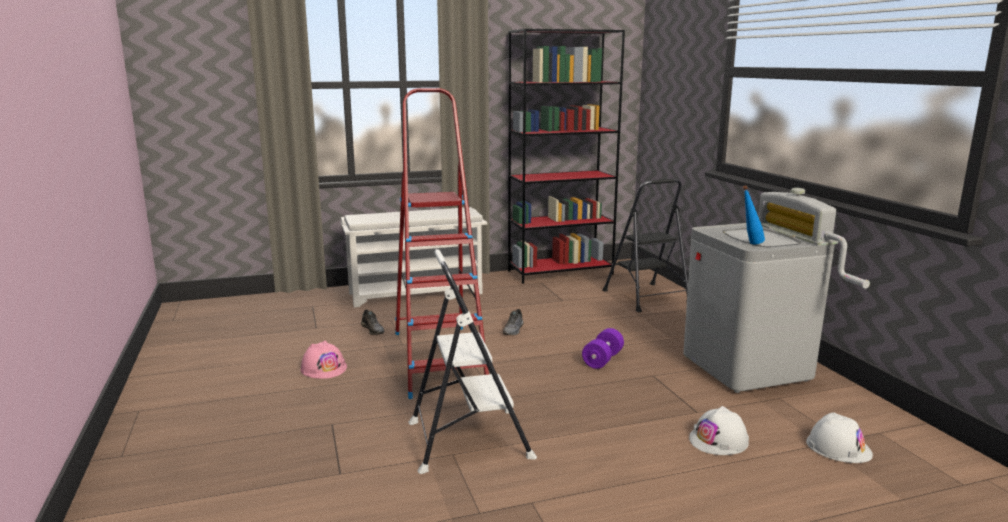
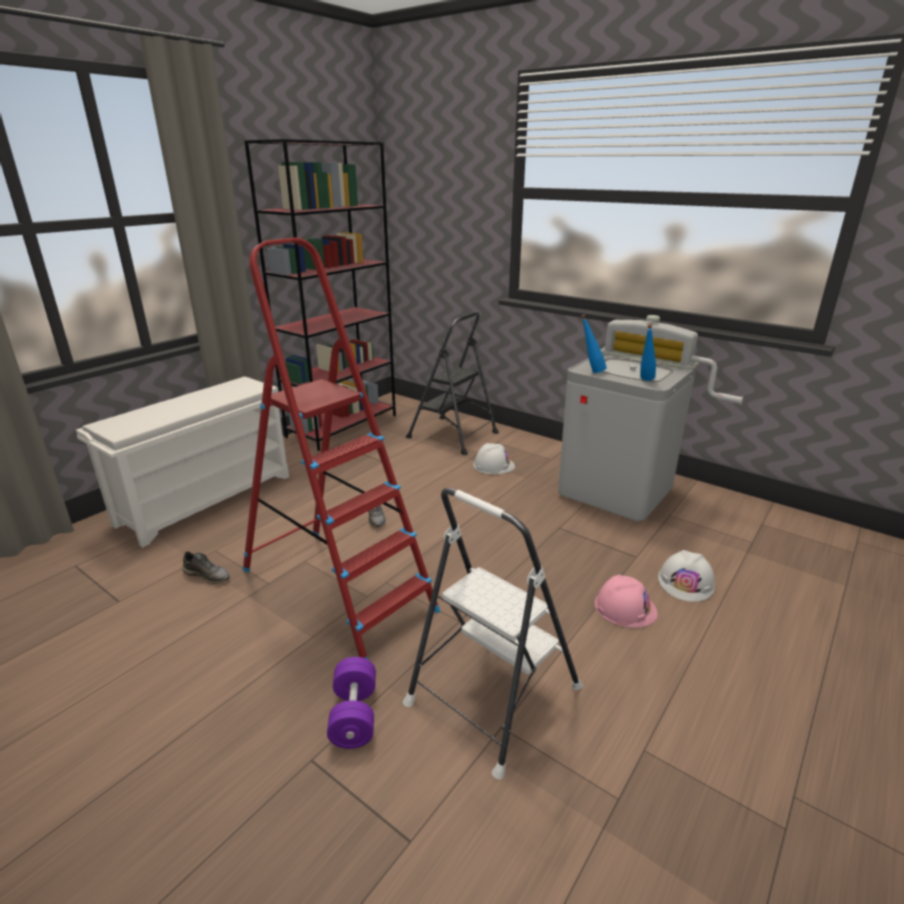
camera: 35 degrees left, 10 degrees up
(324, 368) = (201, 667): pink hard hat -> pink hard hat (625, 608)
(602, 360) = (499, 525): purple dumbbell -> purple dumbbell (354, 716)
(712, 232) = (590, 372): none -> blue bottle
(838, 447) = (759, 551): white hard hat -> white hard hat (493, 465)

